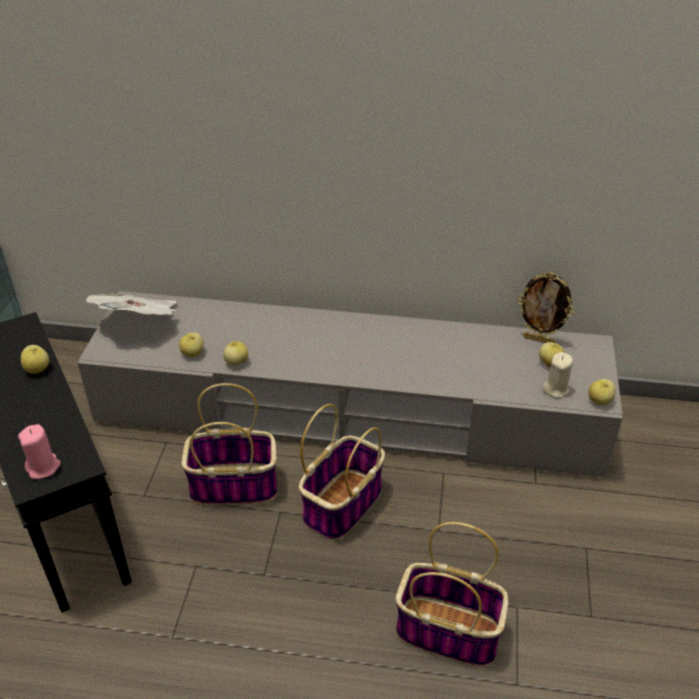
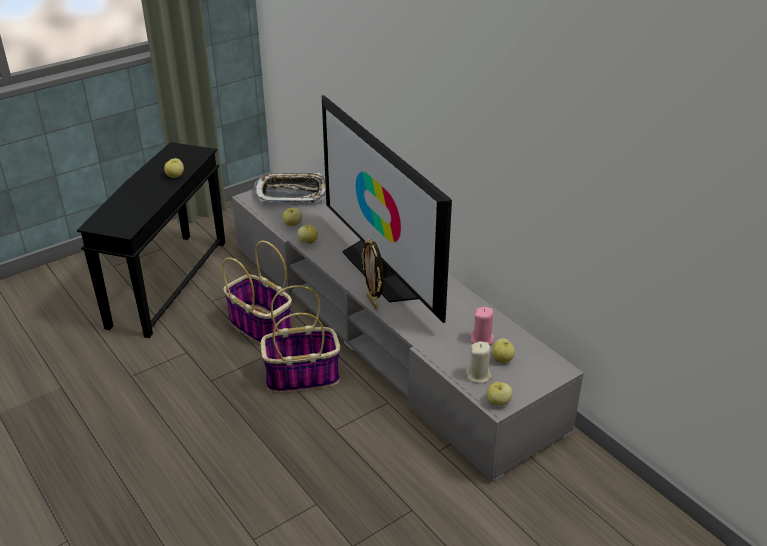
camera: 45 degrees right, 5 degrees down
(43, 467) = (110, 221): pink candle -> pink candle (482, 339)
(140, 322) = (291, 193): newspaper -> tray
(347, 347) = (383, 270): none -> television
(449, 631) = (259, 483): basket -> none
(539, 340) = (520, 341): picture frame -> picture frame (373, 302)

